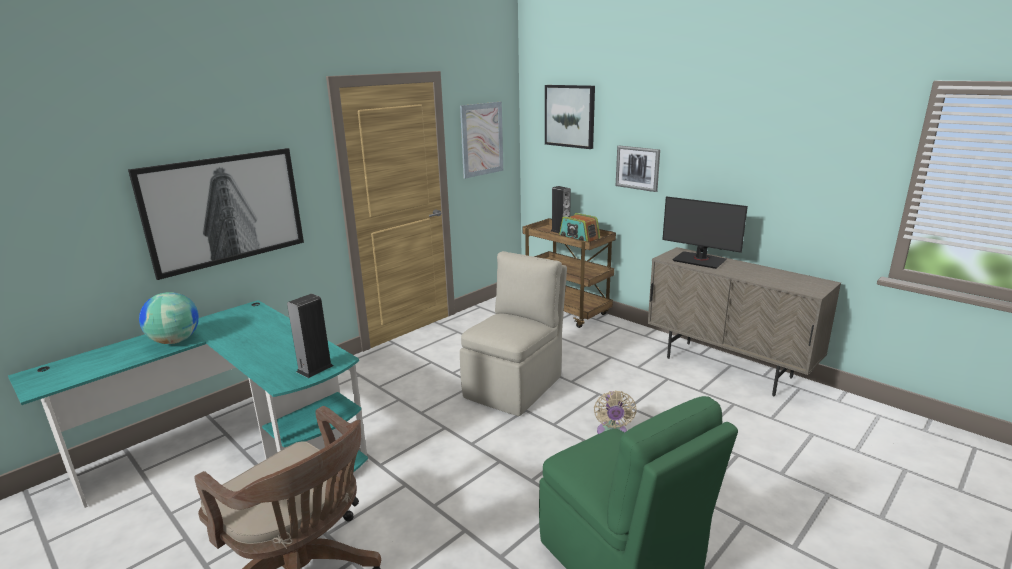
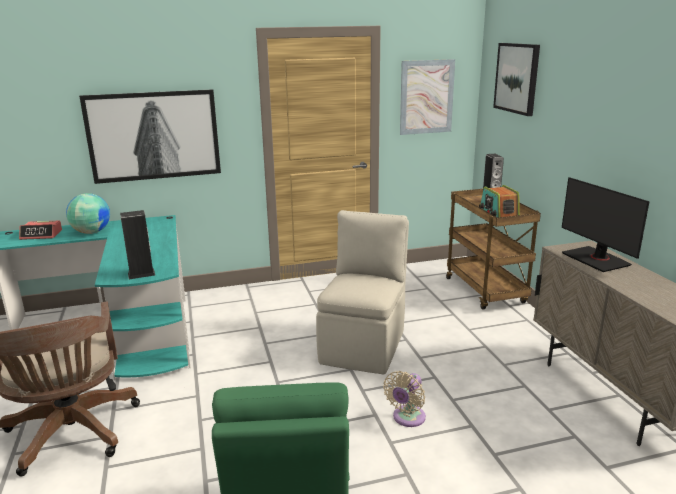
camera: 30 degrees right, 0 degrees up
(103, 360) = (41, 235): none -> alarm clock
(515, 386) = (364, 345): beige chair -> beige chair turned 45 degrees counterclockwise
(638, 168) = (567, 142): picture -> none

